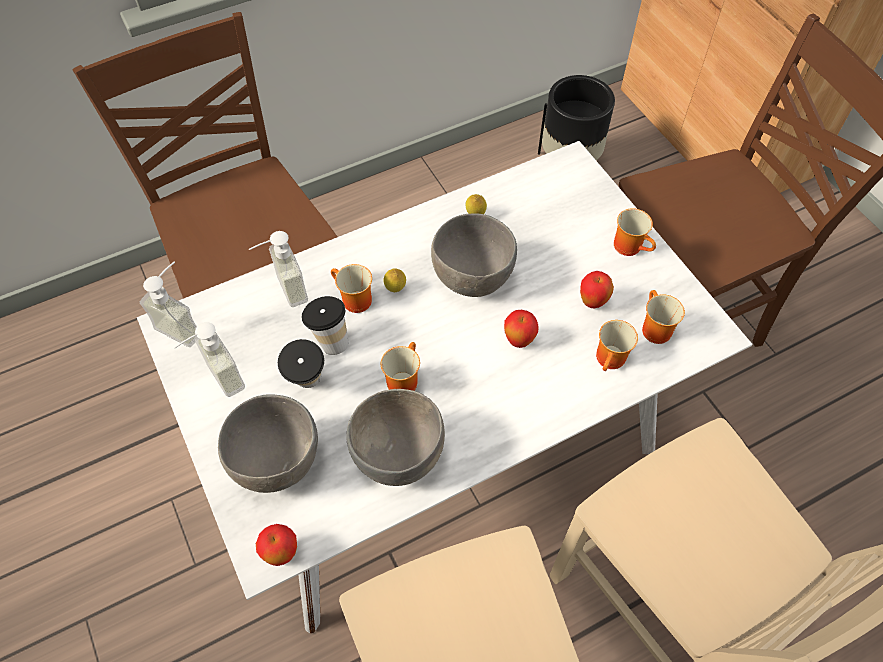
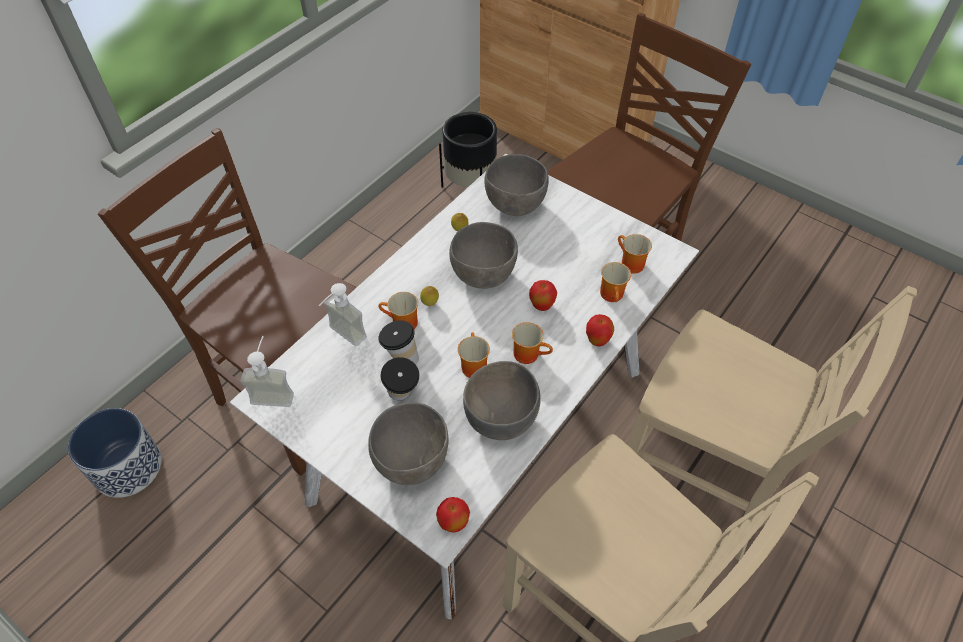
camera: 25 degrees left, 5 degrees down
(89, 336) = (127, 467): none -> planter
(216, 381) = (327, 423): soap dispenser -> none
(554, 207) = (514, 205): none -> grey bowl
(592, 302) = (578, 261): apple -> apple (597, 341)
(631, 246) = (583, 214): mug -> mug (529, 353)

